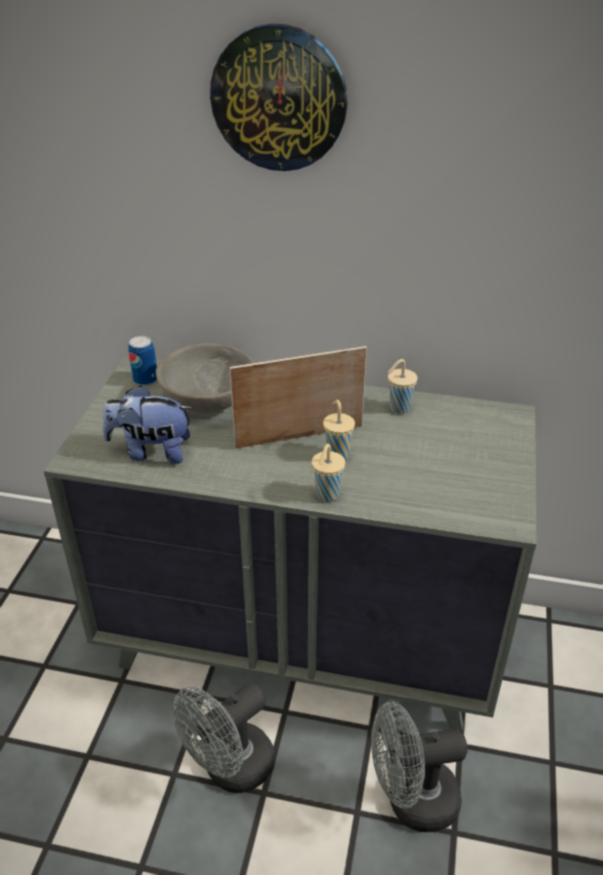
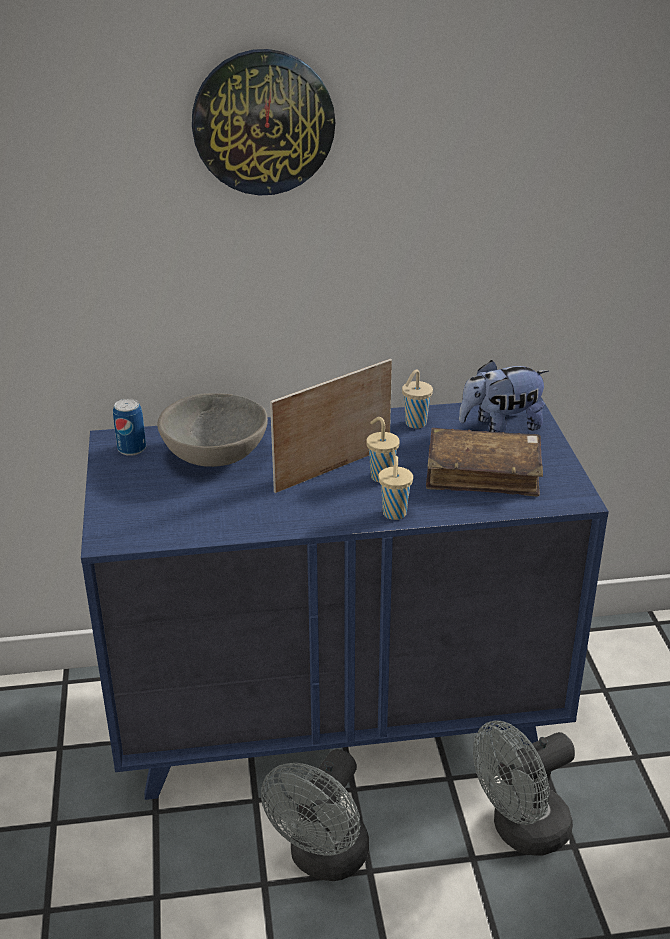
camera: 20 degrees left, 5 degrees down
(151, 451) = (188, 514): plush toy -> plush toy (501, 426)
(303, 640) = (338, 715): grey dresser -> blue dresser
(433, 473) = (483, 473): none -> brown book

